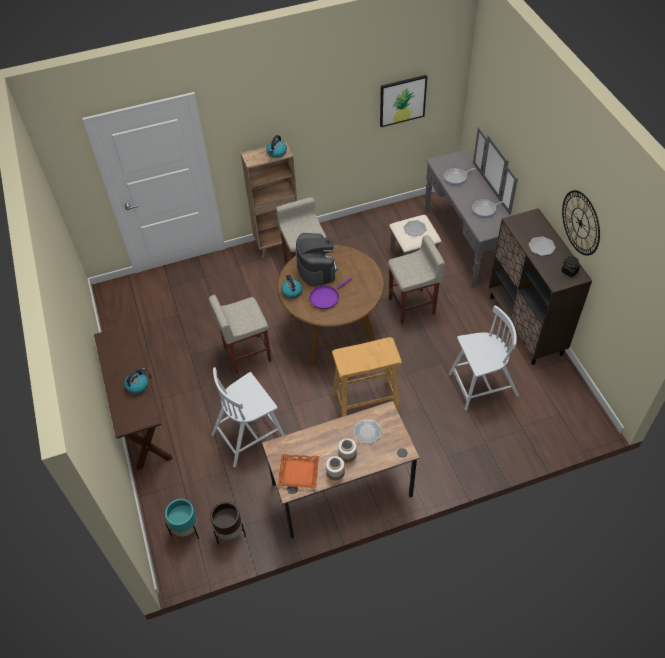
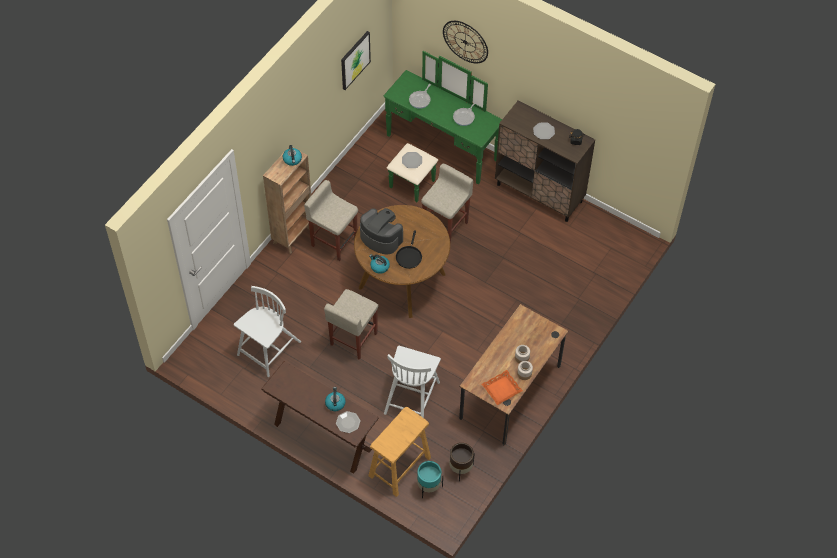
camera: 40 degrees left, 5 degrees up
(326, 297) = (409, 256): purple frying pan -> black frying pan
(365, 400) = (473, 320): beige stool -> beige stool (399, 467)
(367, 432) = (522, 335): plate -> plate (348, 422)
(453, 246) = (435, 156): grey dresser -> green dresser
(481, 385) = (544, 258): white chair -> white chair (268, 349)
(580, 223) = (569, 102): wall clock -> wall clock (465, 42)

